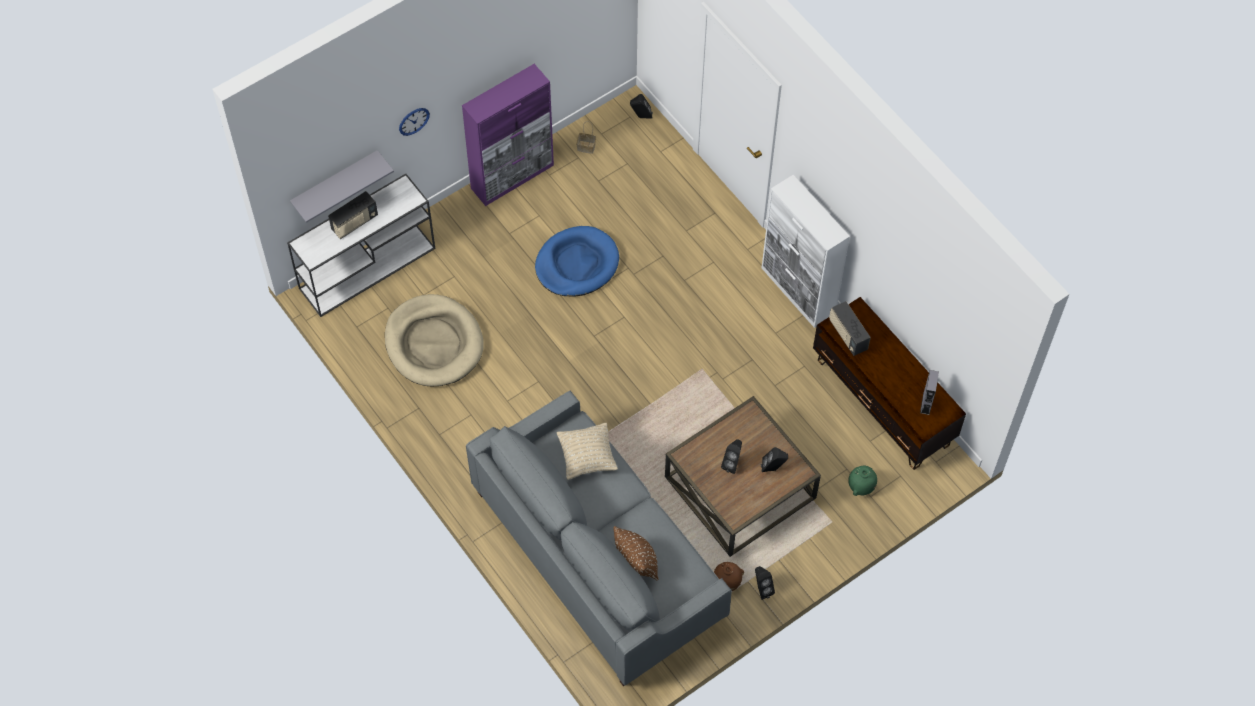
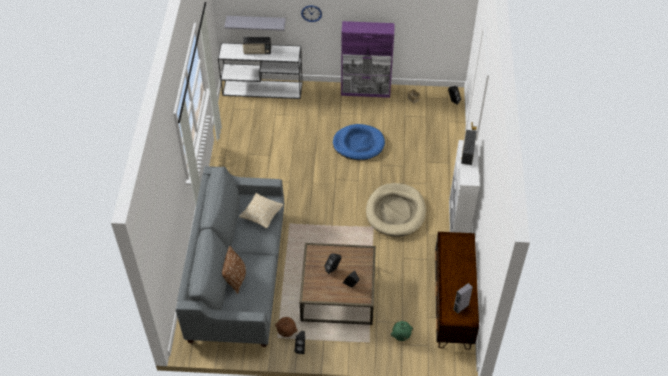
camera: 40 degrees right, 10 degrees down
(434, 343) = (259, 136): beige dog bed -> beige dog bed (395, 212)
(847, 335) = (449, 247): radio -> radio (467, 153)

